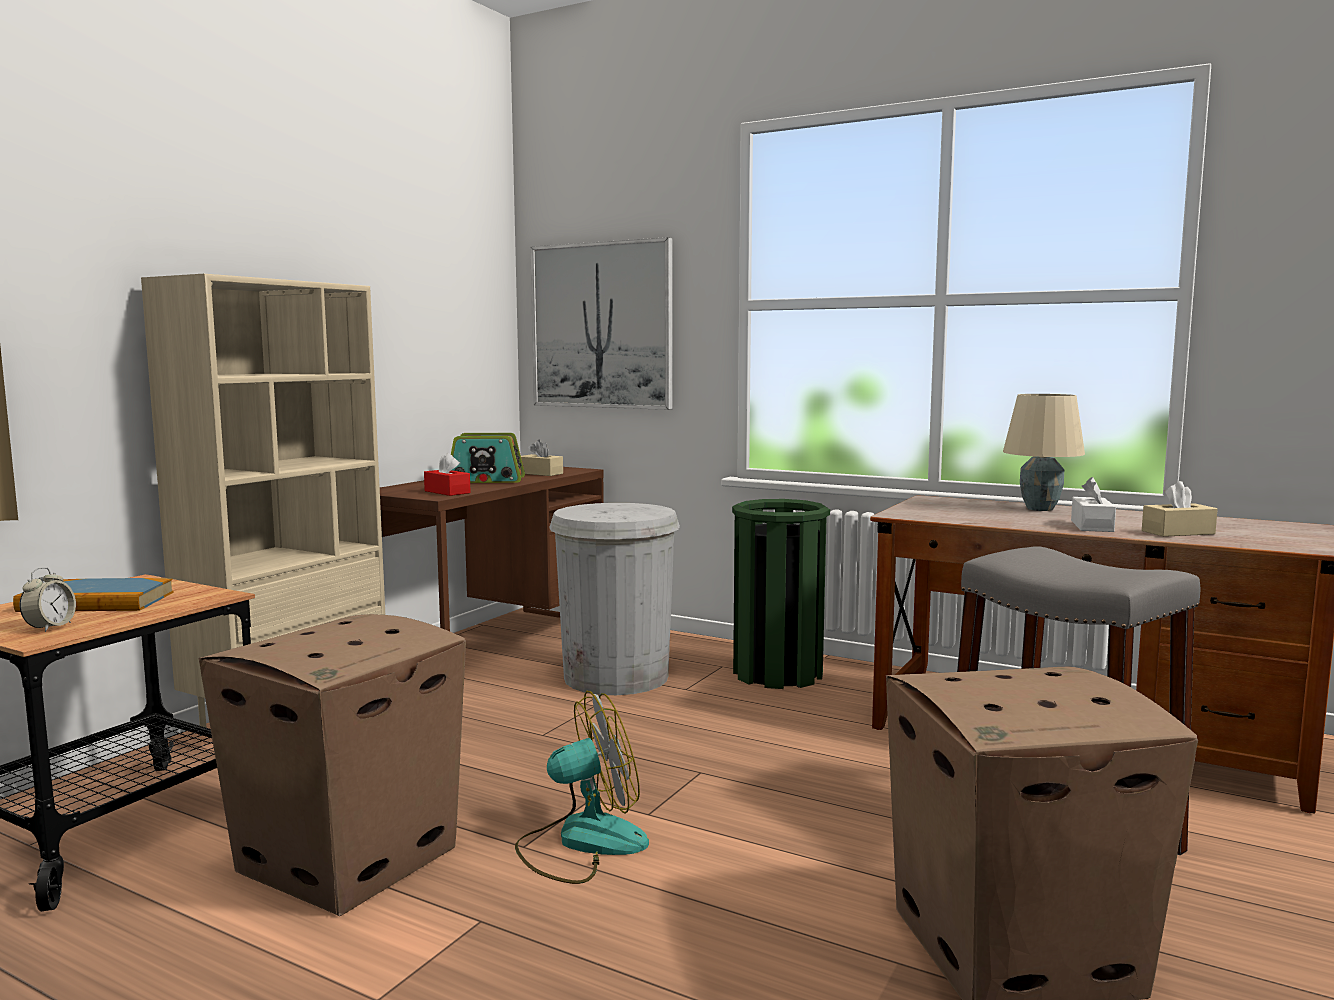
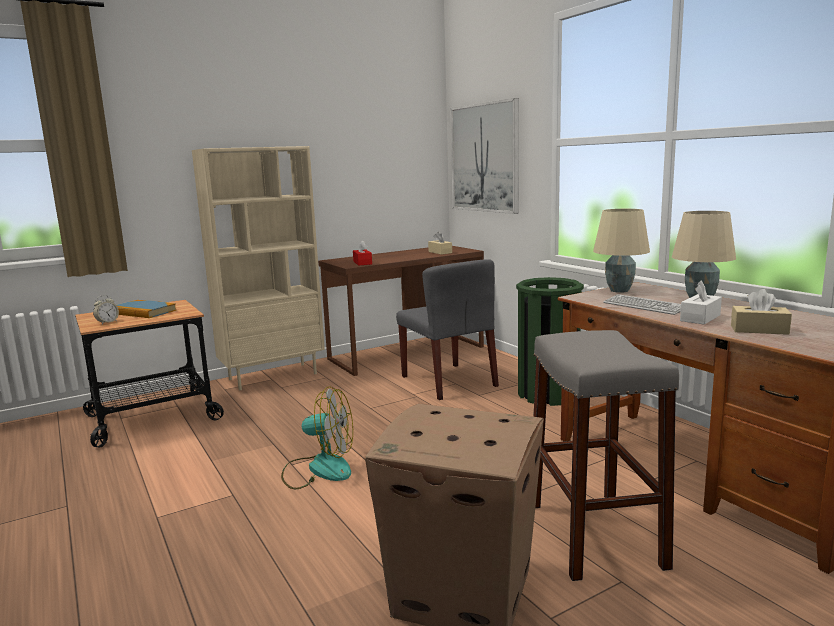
camera: 30 degrees right, 5 degrees up
(350, 858) = (218, 452): cardboard box -> none
(486, 480) = (400, 255): radio -> none
(616, 677) = (449, 381): white trash can -> grey chair
(925, 505) = (619, 290): none -> beige table lamp
(1000, 519) = (644, 306): none -> keyboard

